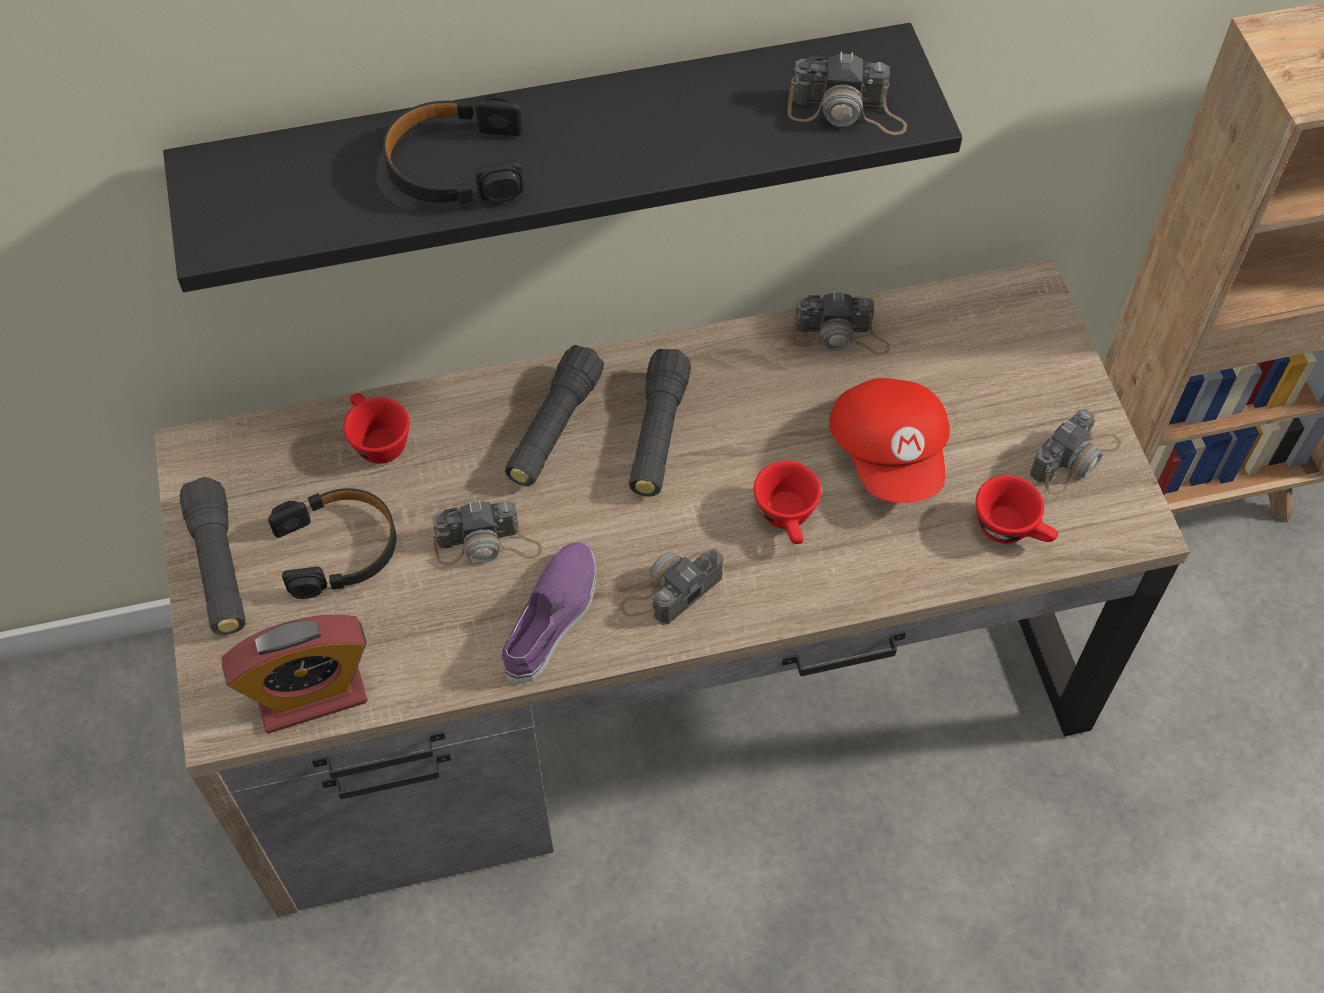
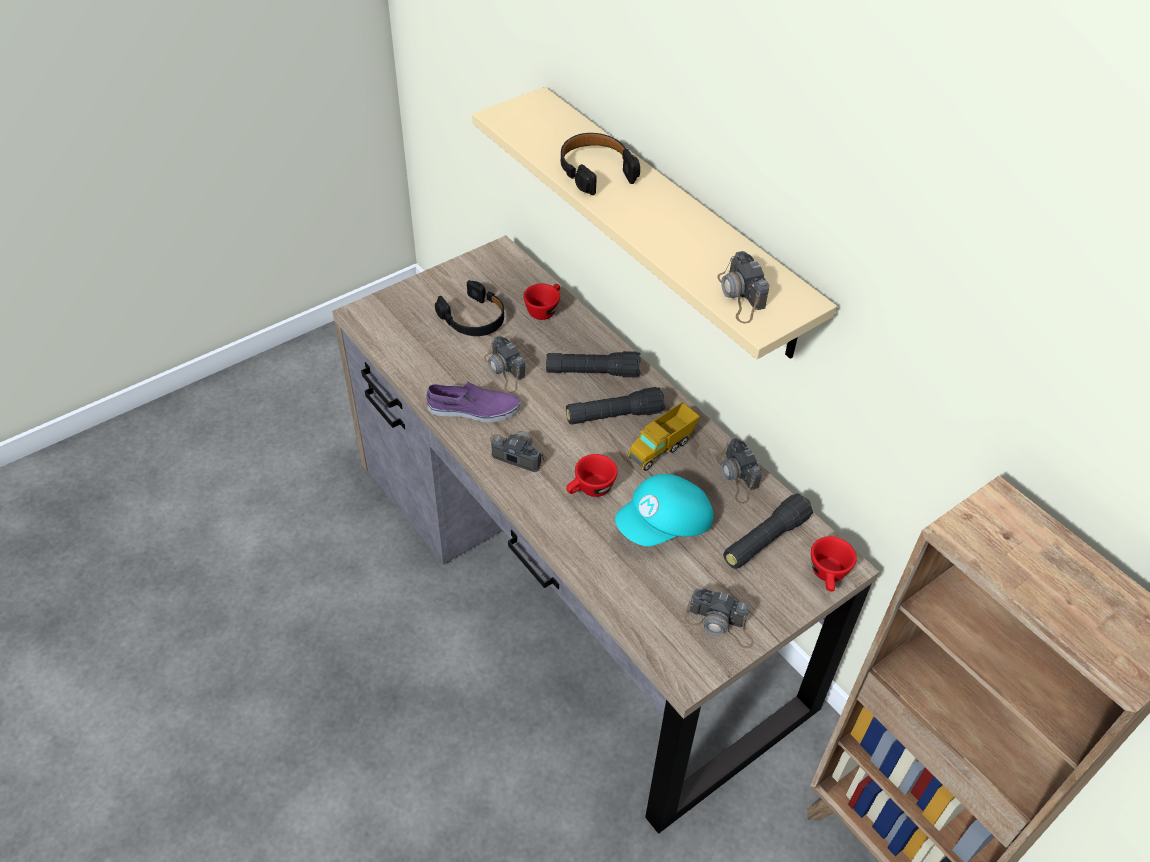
camera: 65 degrees right, 10 degrees down
(219, 567) = (442, 283): black flashlight -> black flashlight (765, 540)
(311, 694) = (388, 337): alarm clock -> none
(551, 139) = (671, 221): black shelf -> beige shelf
(749, 401) = (661, 448): none -> toy truck
(890, 454) = (665, 525): red cap -> turquoise cap
(1012, 529) = (645, 603): red cup -> red cup (828, 576)

